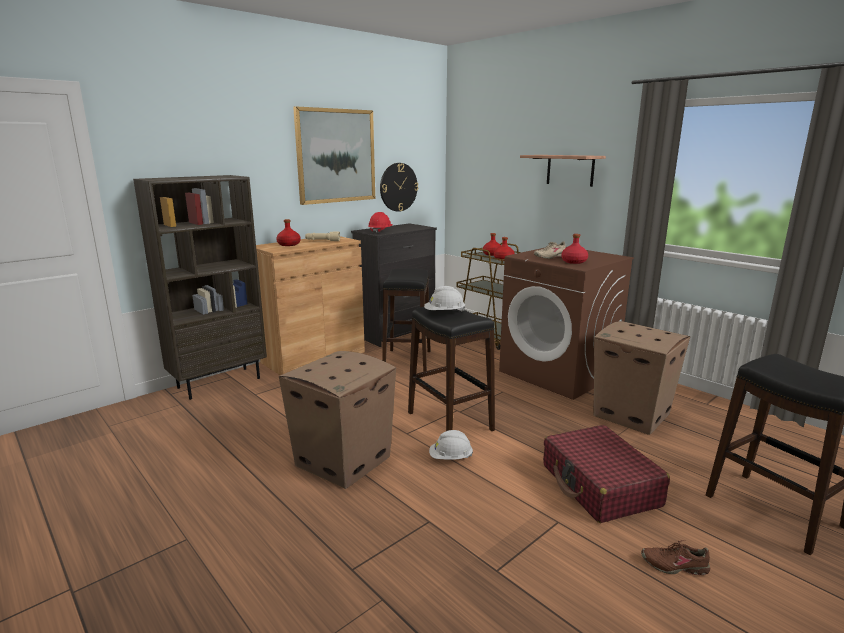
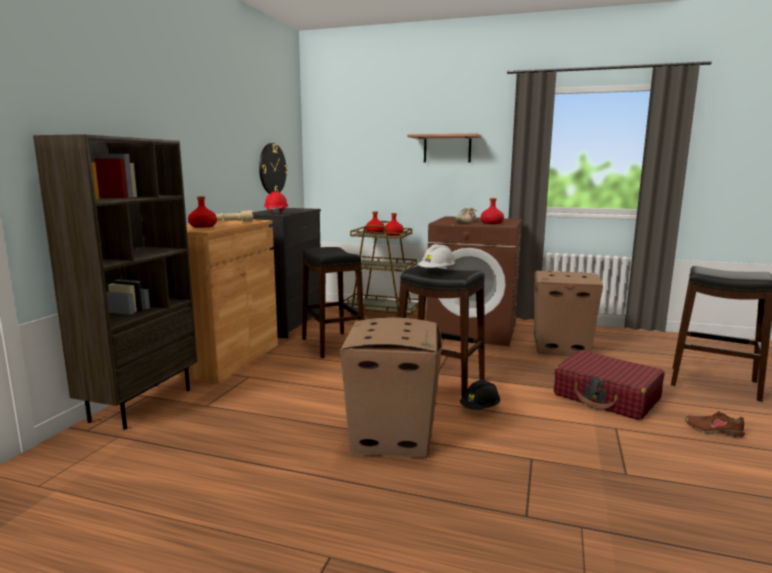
camera: 30 degrees left, 5 degrees down
(336, 156) = (225, 130): picture -> none
(450, 458) = (480, 408): white hard hat -> black hard hat
(674, 565) = (713, 431): brown shoe -> brown shoe turned 45 degrees clockwise

